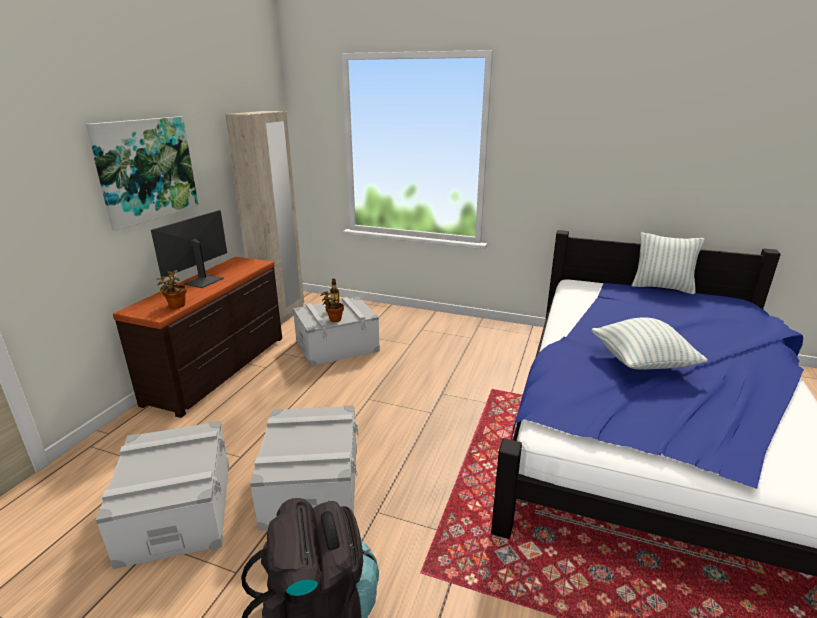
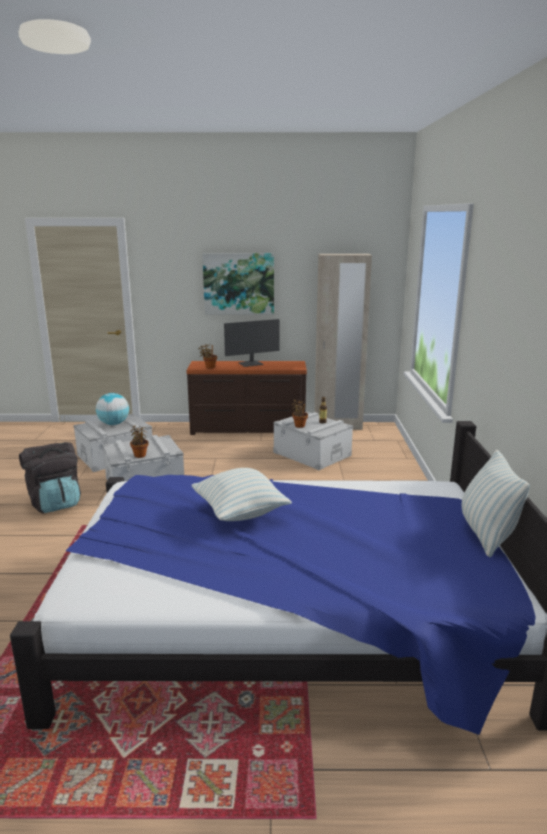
camera: 70 degrees right, 5 degrees down
(160, 461) = (113, 424): none -> globe
(203, 281) = (251, 364): monitor -> monitor turned 150 degrees clockwise
(333, 443) = (140, 455): none -> potted plant

